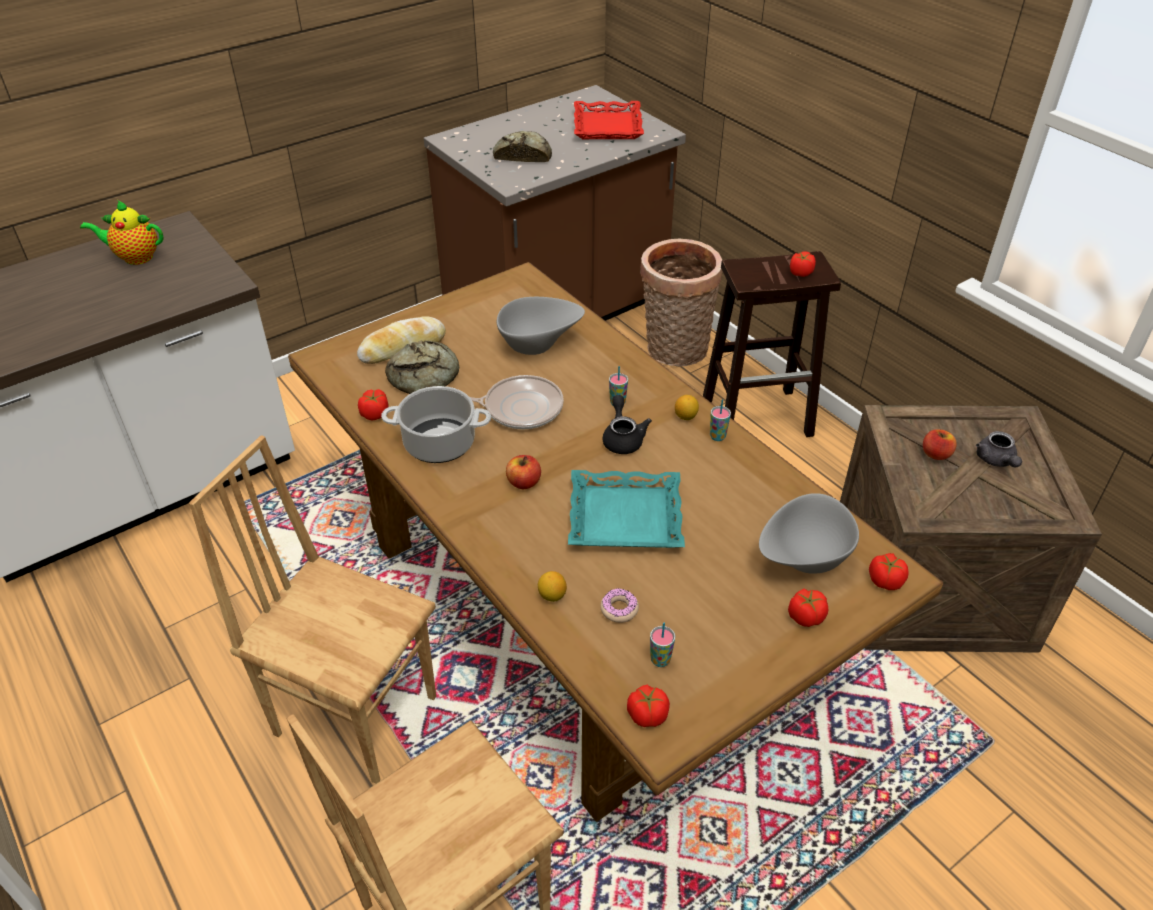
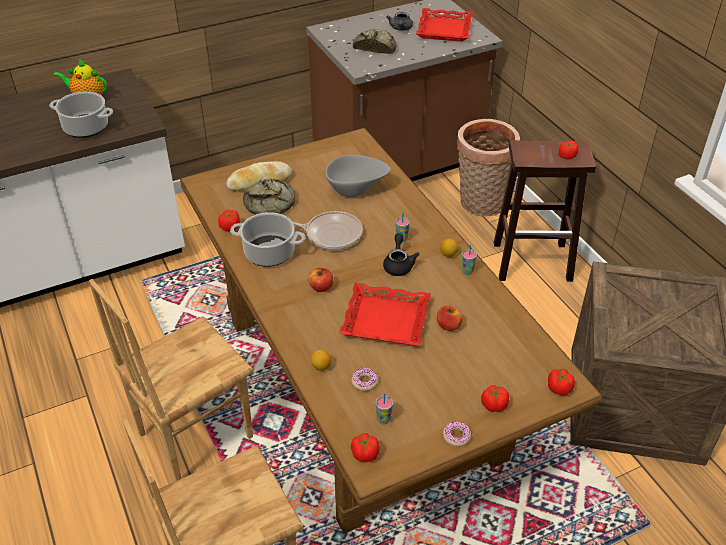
camera: 10 degrees right, 0 degrees up
(141, 297) = (87, 127): none -> cooking pot
(356, 713) = (194, 435): brown chair -> brown chair turned 75 degrees counterclockwise
(625, 518) = (385, 320): turquoise tray -> red tray
(767, 669) = (456, 436): none -> donut
(802, 560) = (503, 366): grey bowl -> none
(936, 454) = (637, 304): apple -> apple (448, 325)
(996, 461) = (682, 315): grey teapot -> grey teapot (400, 28)

